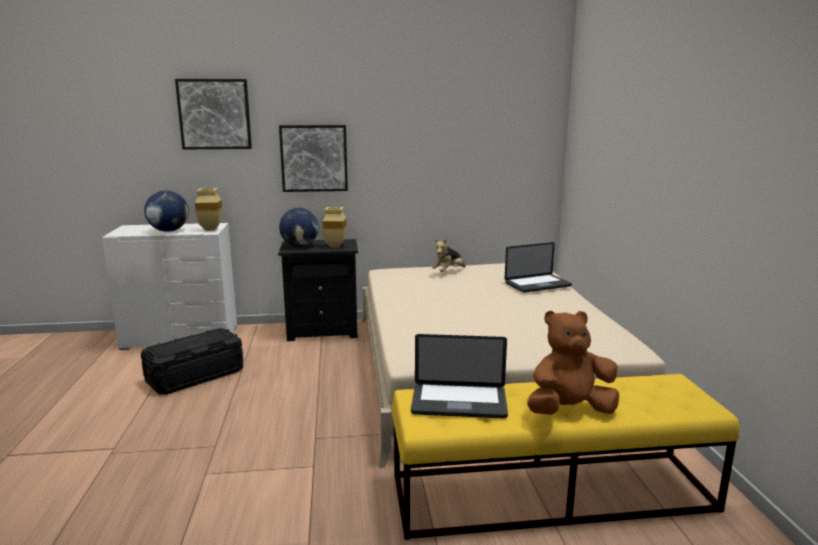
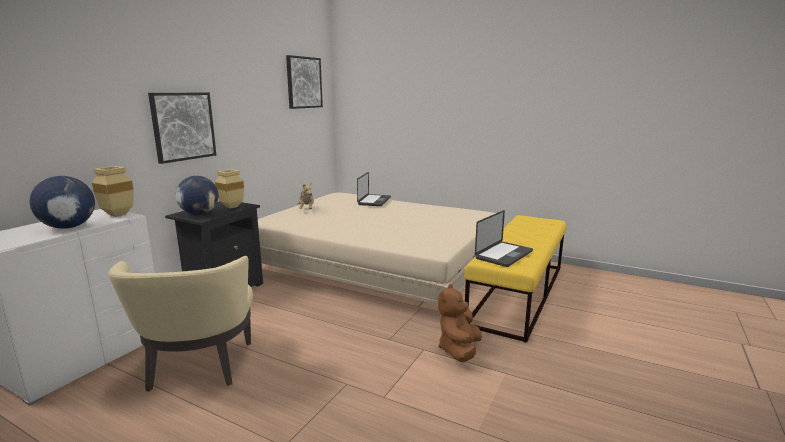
camera: 55 degrees left, 0 degrees up
(195, 376) = (199, 368): black storage box -> beige armchair
(214, 114) = (74, 79): picture -> picture (304, 82)
(569, 410) = (534, 239): brown plush toy -> brown plush toy (459, 350)

